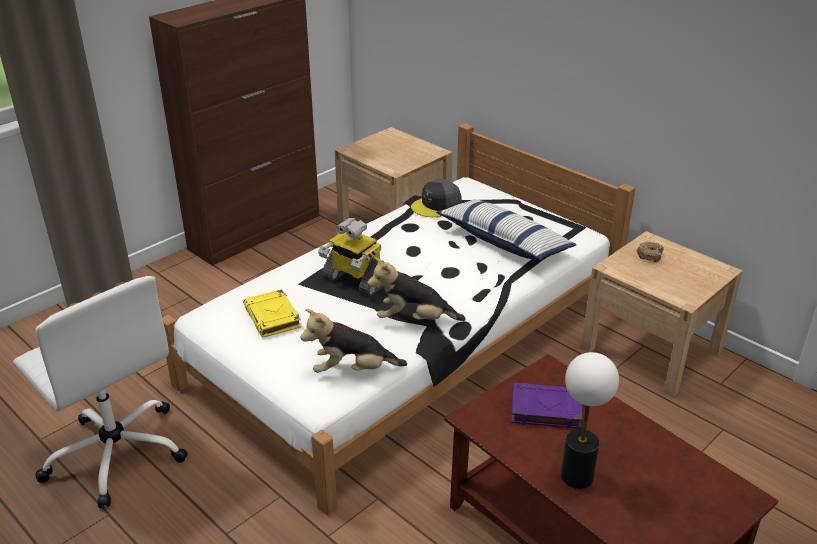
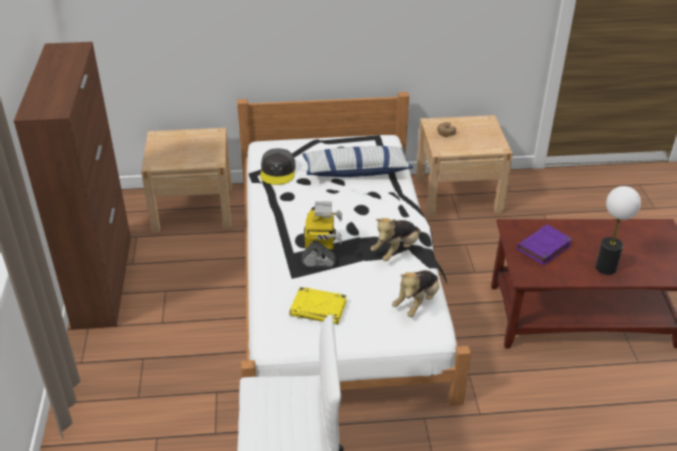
camera: 50 degrees left, 5 degrees up
(355, 280) = (320, 251): toy robot -> toy robot turned 75 degrees counterclockwise

